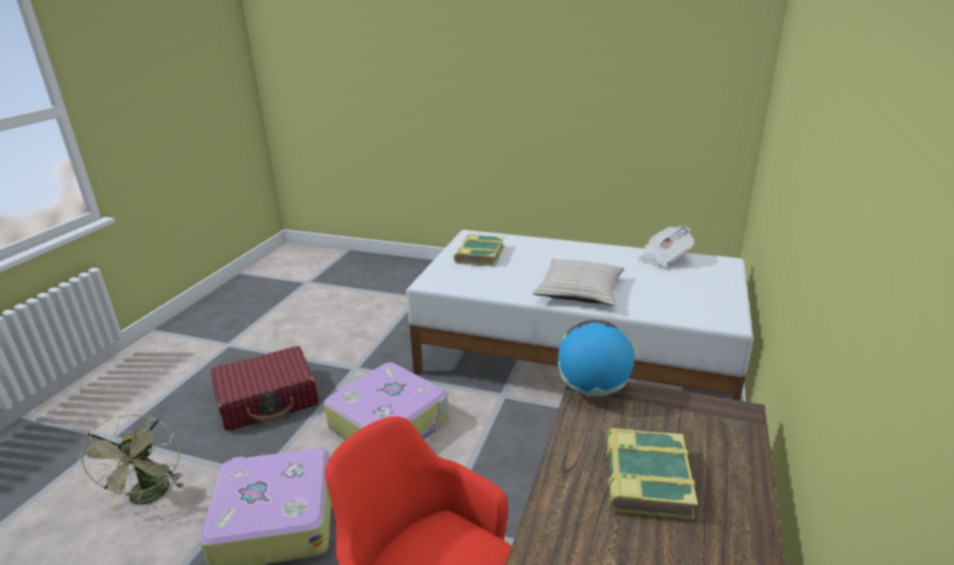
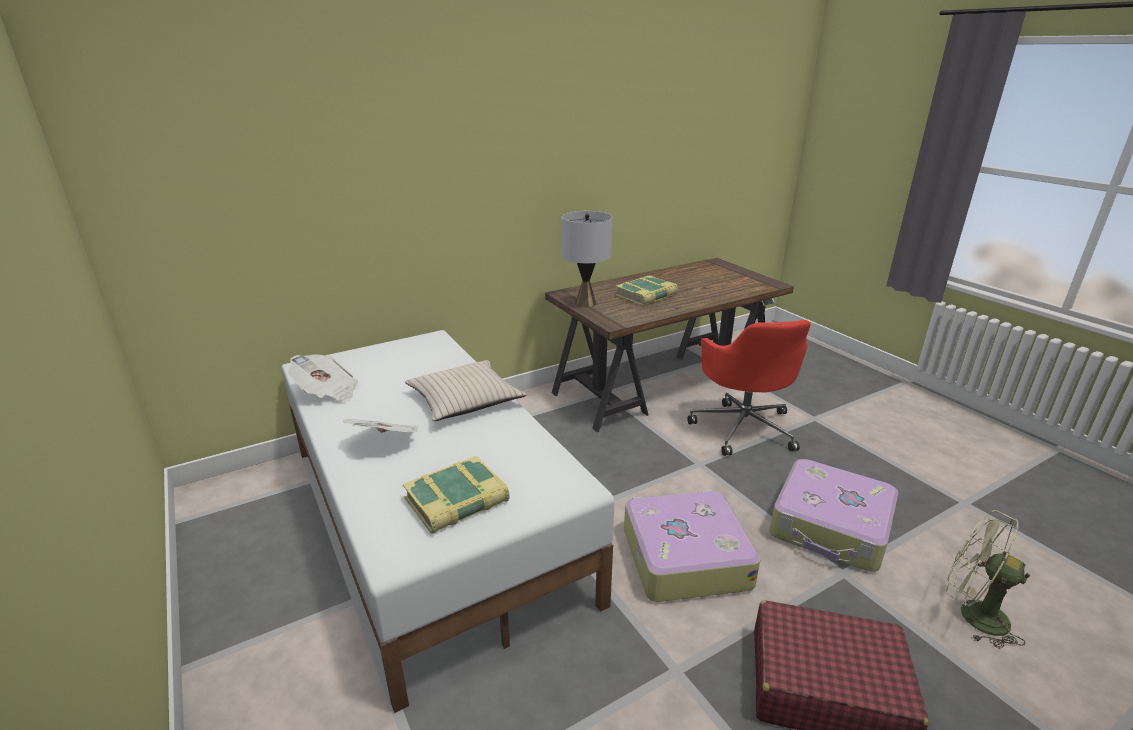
camera: 140 degrees left, 0 degrees up
(150, 497) = (972, 614): green fan -> green fan turned 75 degrees counterclockwise
(565, 257) = (387, 441): none -> newspaper
(593, 389) = (611, 322): globe -> none
(680, 409) = (585, 303): none -> grey table lamp

